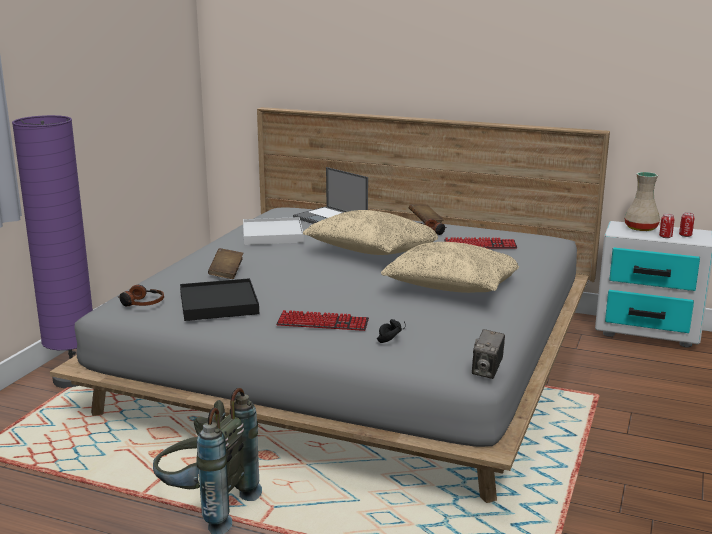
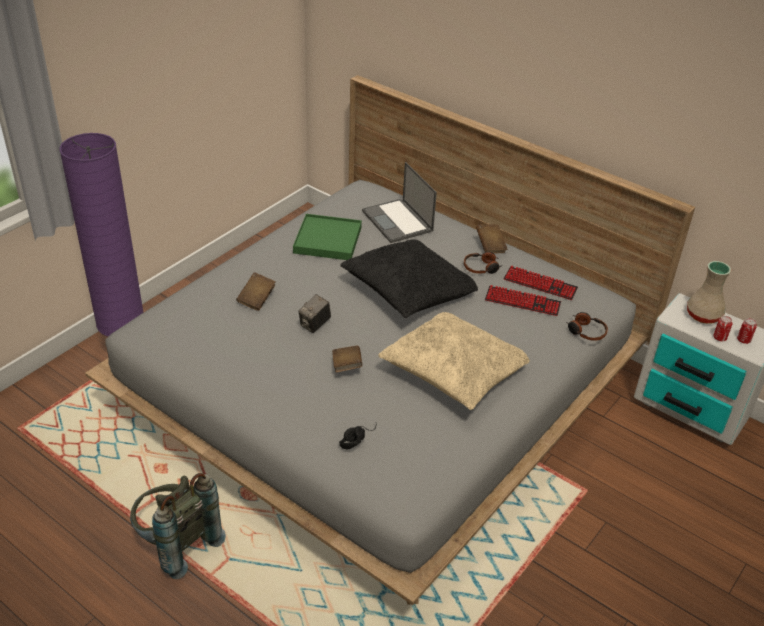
camera: 15 degrees right, 20 degrees up
(141, 303) = (164, 332): headphones -> headphones (585, 331)
(219, 303) = (228, 349): black tray -> none
(273, 235) = (328, 240): white tray -> green tray
(322, 323) = (305, 402): keyboard -> keyboard (540, 284)
(347, 297) = (346, 366): none -> brown book
(372, 251) = (409, 291): beige pillow -> black pillow
(487, 371) = (417, 512): camera -> camera (315, 325)

